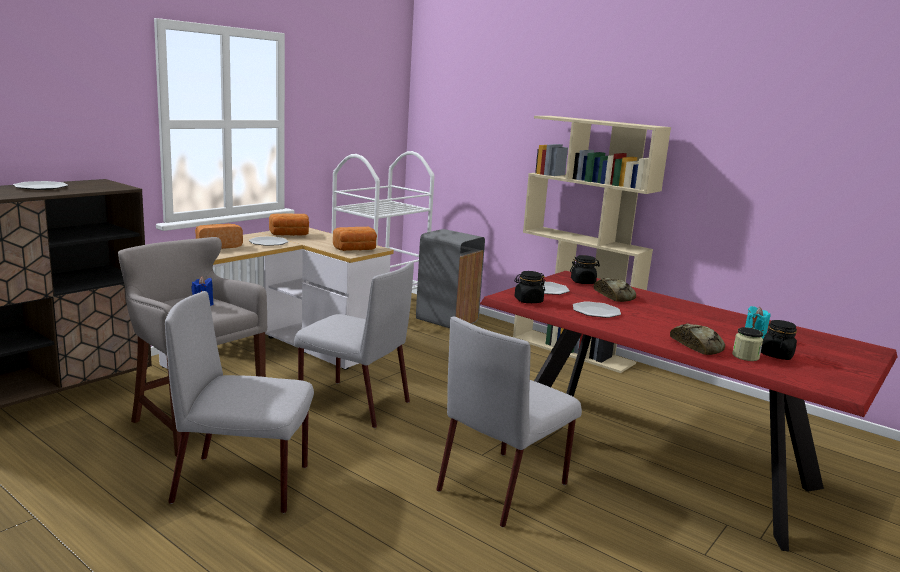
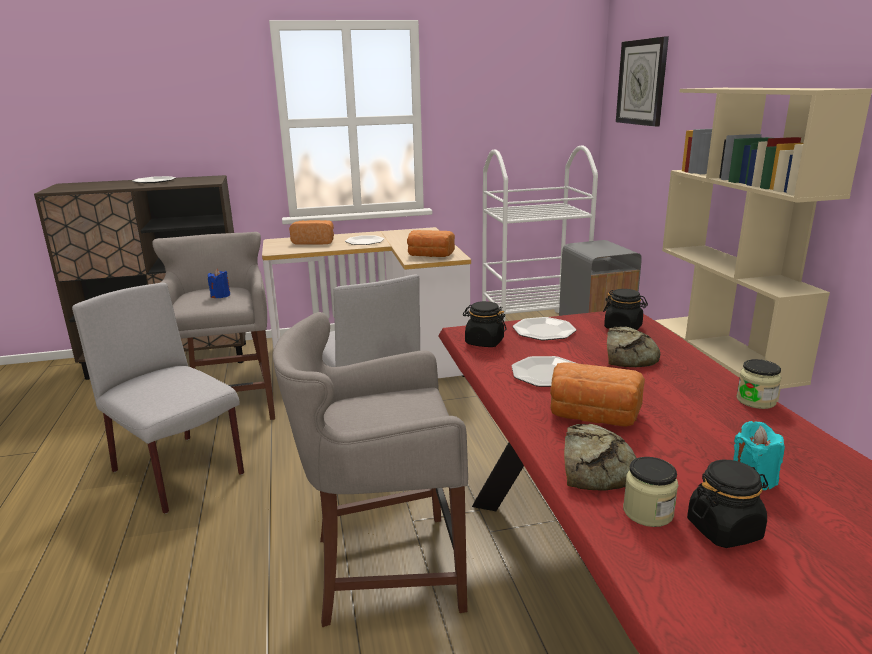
camera: 40 degrees right, 5 degrees up
(290, 235) = (401, 235): bread -> bread (593, 416)
(460, 103) = (642, 82): none -> wall clock
(504, 486) = (382, 569): grey chair -> grey stool
(702, 306) = (755, 400): none -> jar

